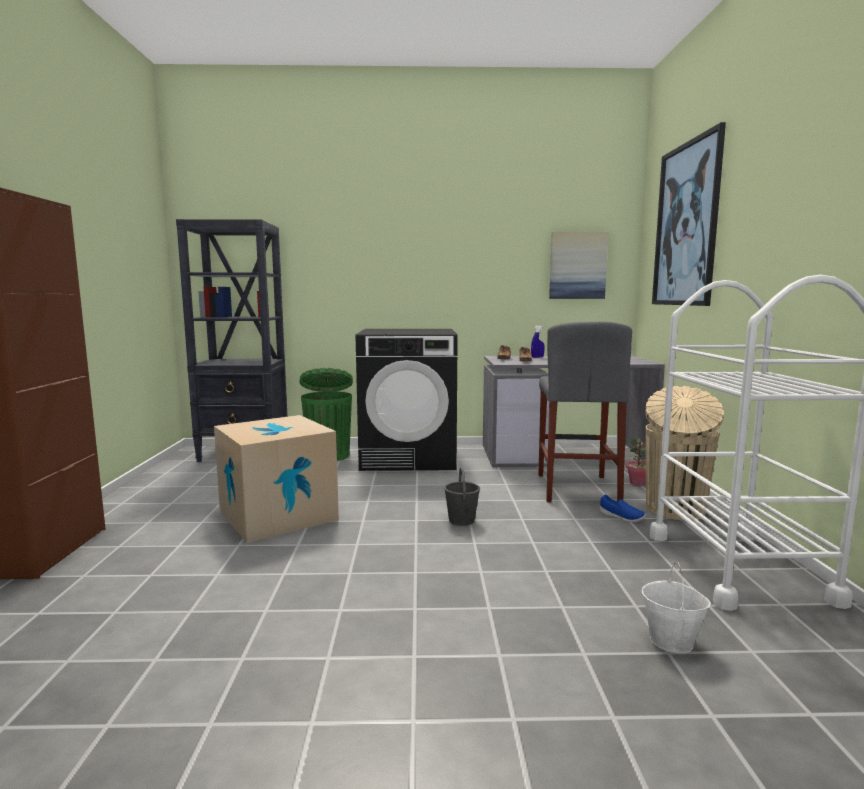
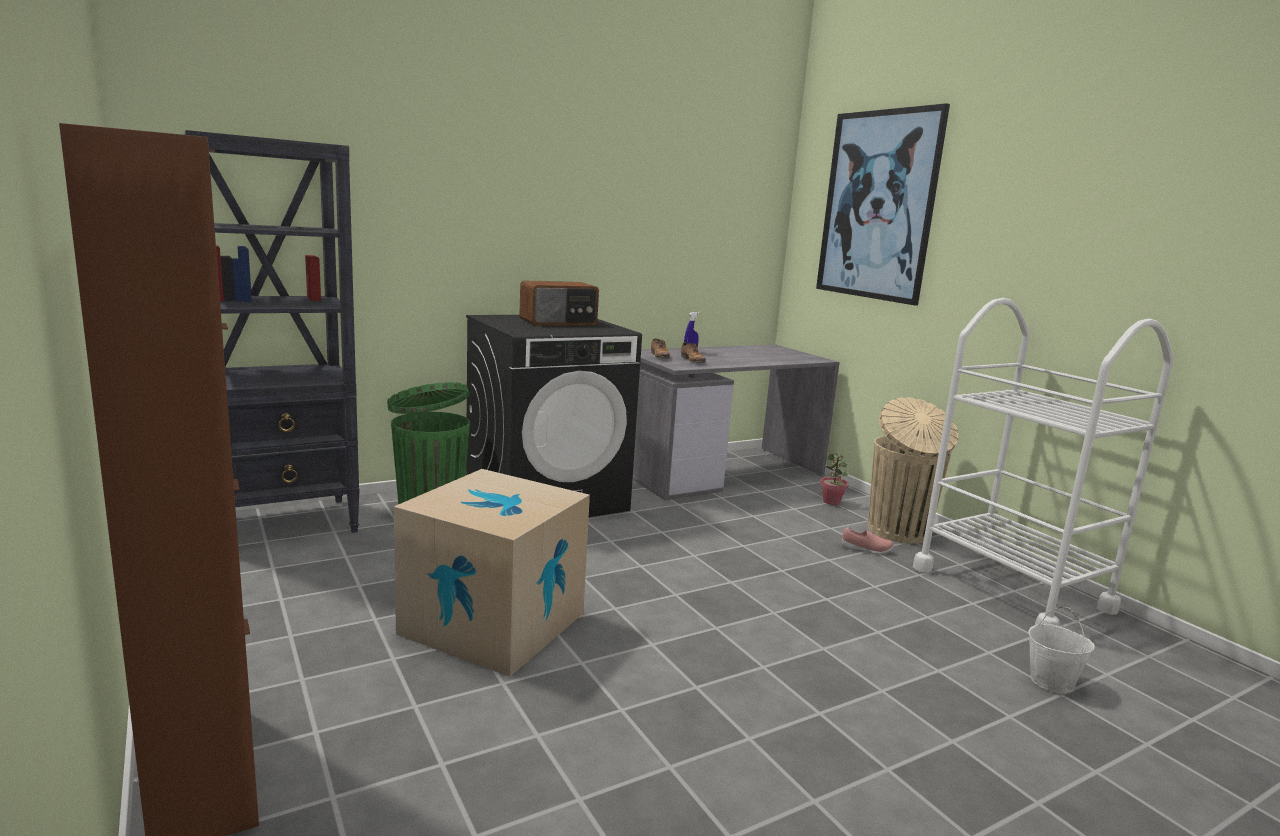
camera: 30 degrees left, 5 degrees up
(415, 330) = (559, 322): none -> radio
(461, 520) = (724, 584): grey bucket -> none
(577, 265) = (727, 233): picture -> none
(577, 488) = (785, 518): grey stool -> none
(621, 517) = (866, 550): blue shoe -> pink shoe

